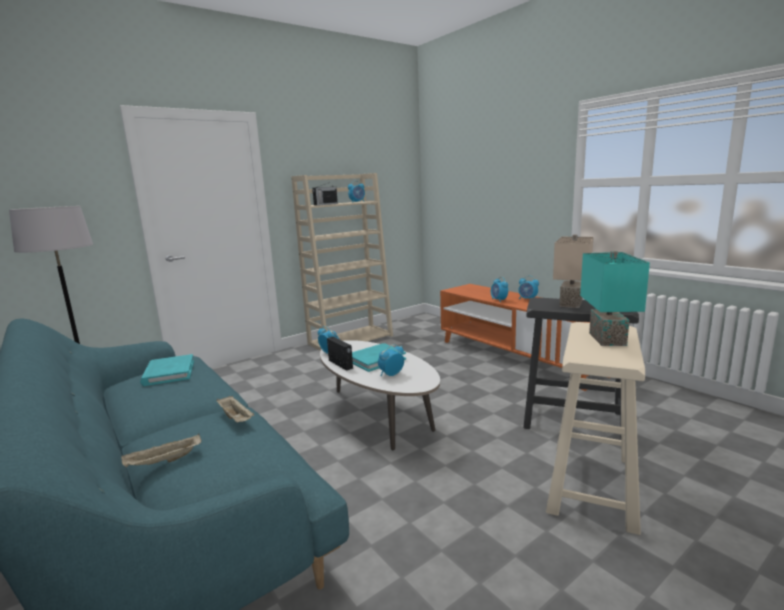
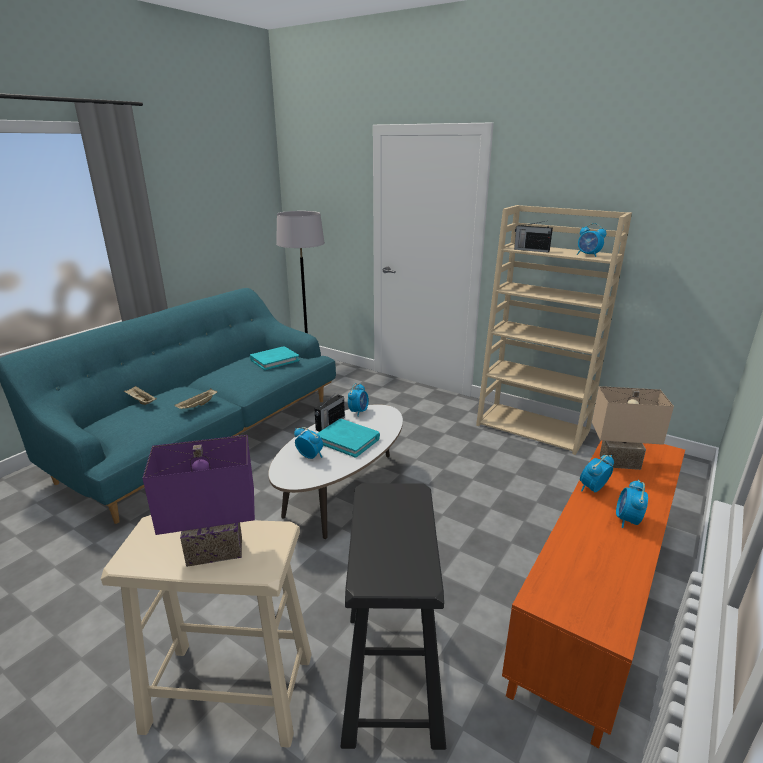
camera: 70 degrees right, 10 degrees up
(569, 303) = (401, 521): beige table lamp -> beige table lamp (619, 461)
(604, 339) = (216, 548): turquoise table lamp -> purple table lamp

